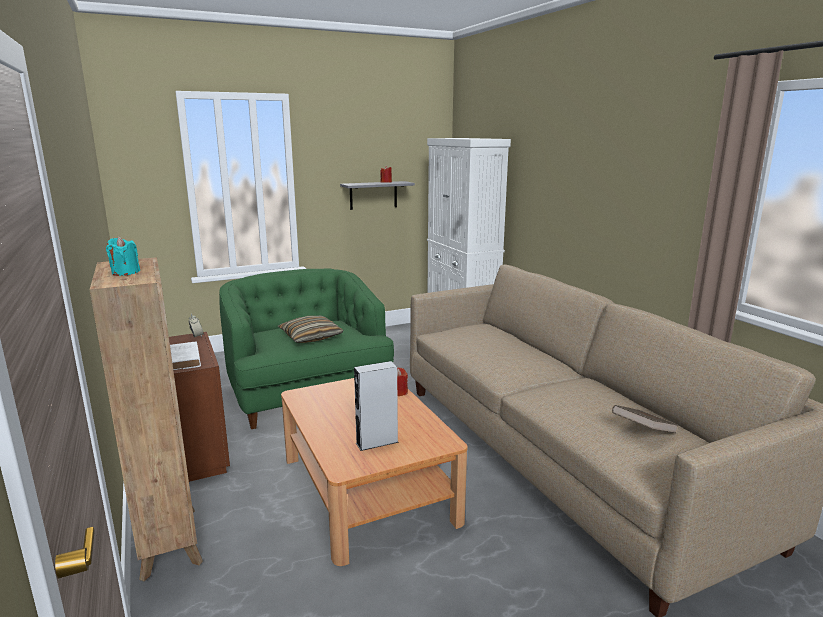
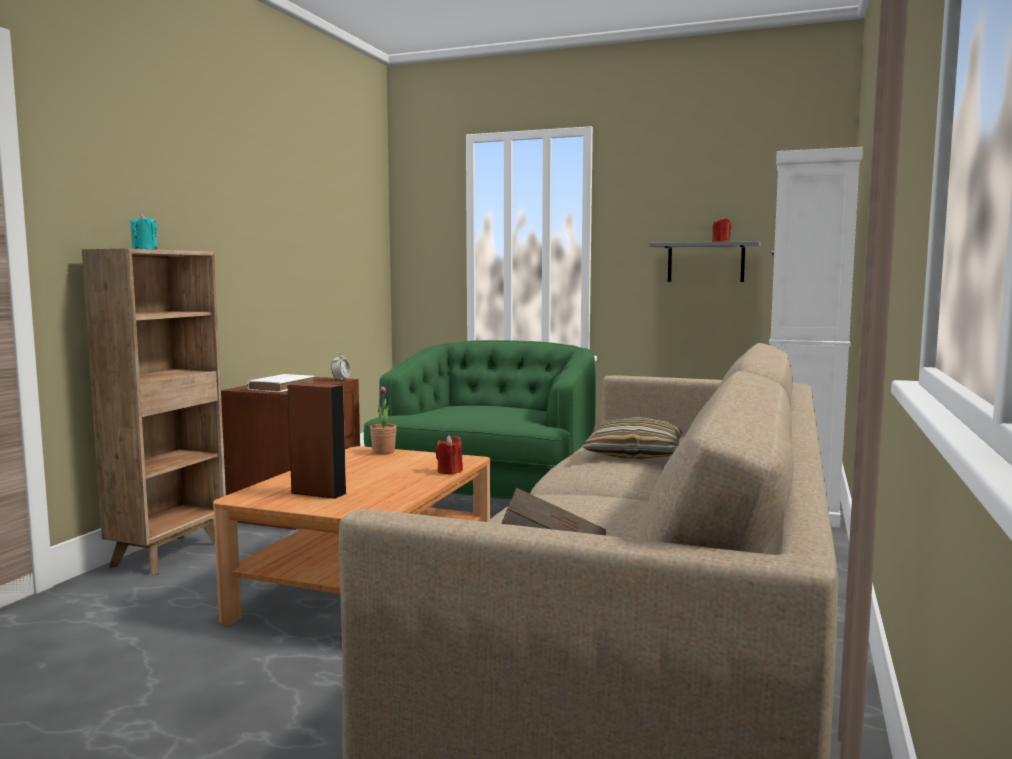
camera: 45 degrees right, 10 degrees down
(310, 337) = (473, 412): pillow -> pillow (634, 454)
(317, 390) = (383, 452): none -> potted plant
(377, 442) = (318, 493): grey speaker -> brown speaker

